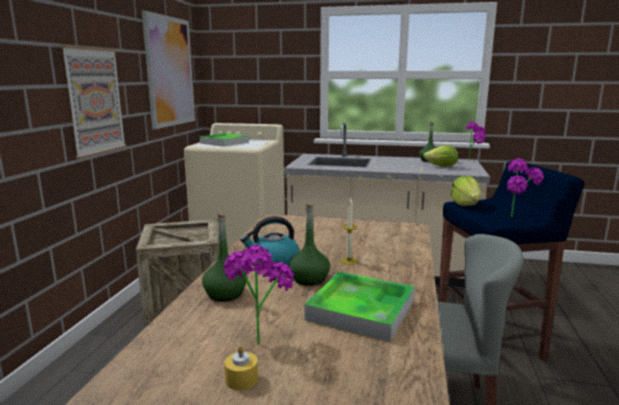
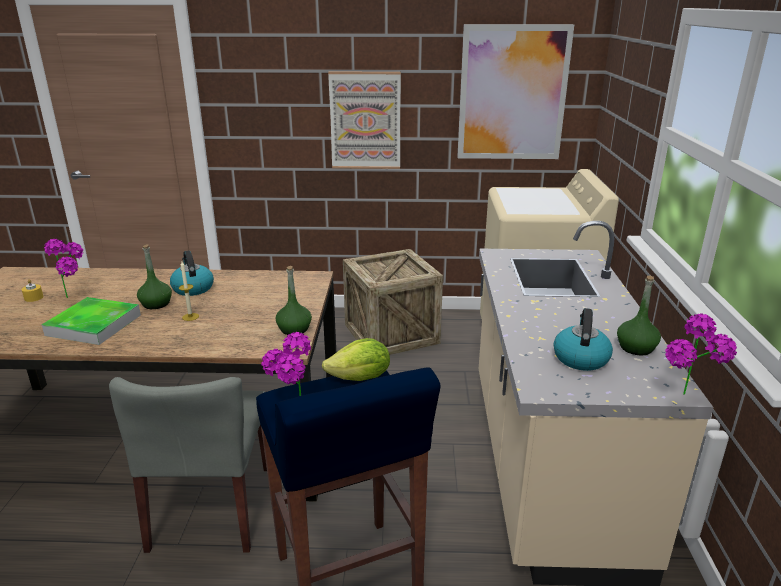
camera: 80 degrees right, 10 degrees up
(224, 143) = (532, 196): tray -> none
(225, 294) = (140, 280): green bottle -> green bottle (294, 329)
(441, 166) = (580, 358): lettuce -> kettle

